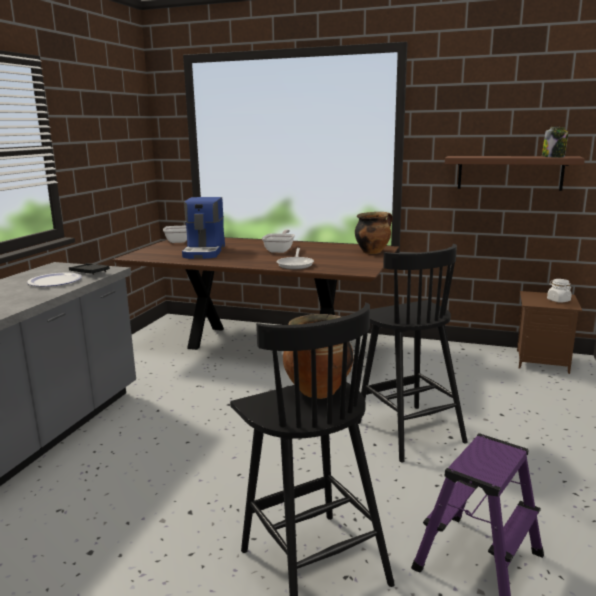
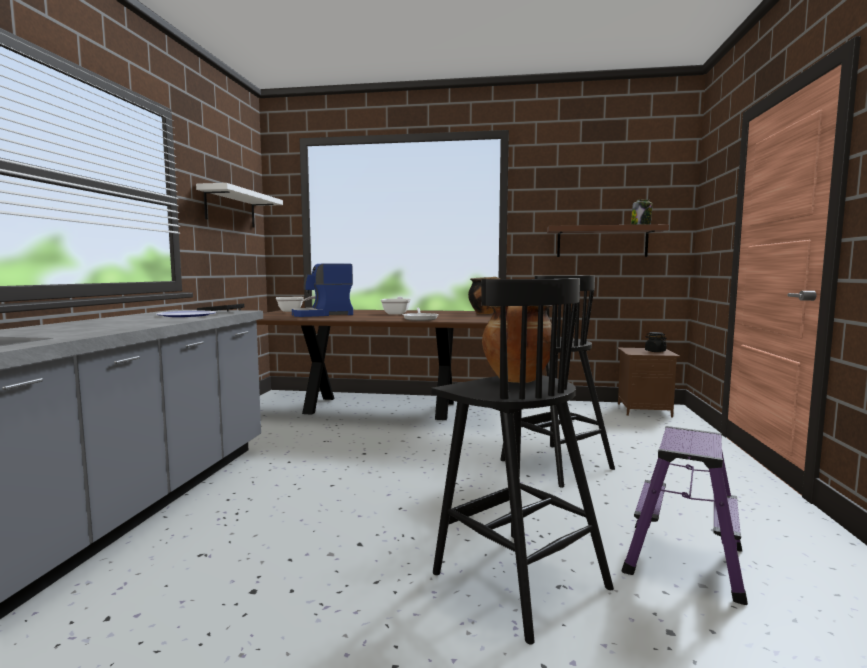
camera: 10 degrees left, 10 degrees down
(112, 141) = (230, 208): none -> white shelf
(205, 252) = (323, 314): coffee machine -> coffee machine turned 75 degrees clockwise
(558, 300) = (655, 351): white jar -> black jar

